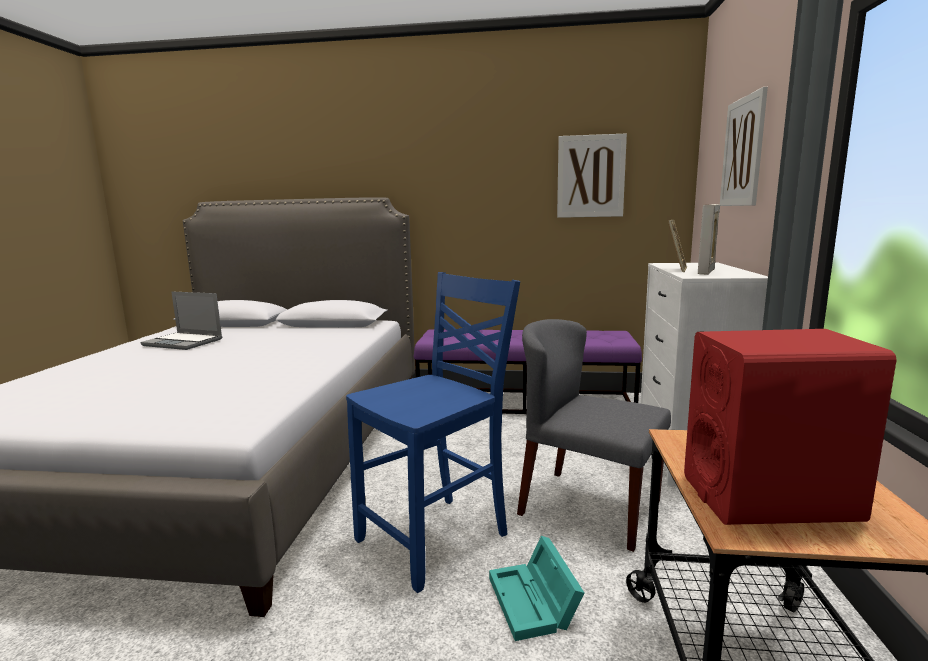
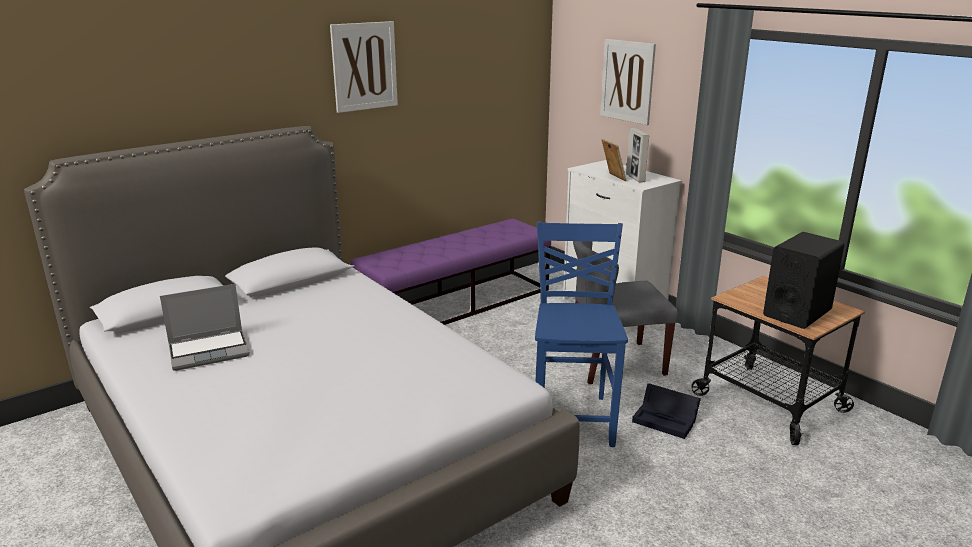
camera: 45 degrees left, 10 degrees up
(535, 603) = (667, 420): turquoise storage box -> black storage box
(590, 176) = (480, 84): picture -> picture (364, 66)
(768, 498) = (797, 313): red speaker -> black speaker

